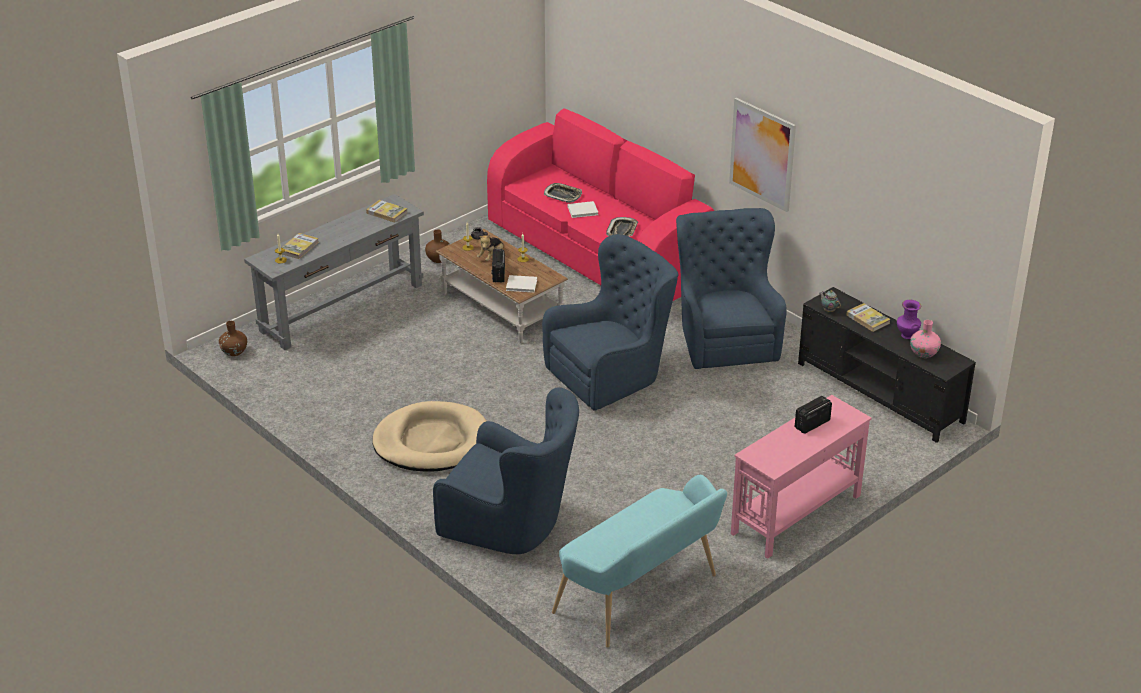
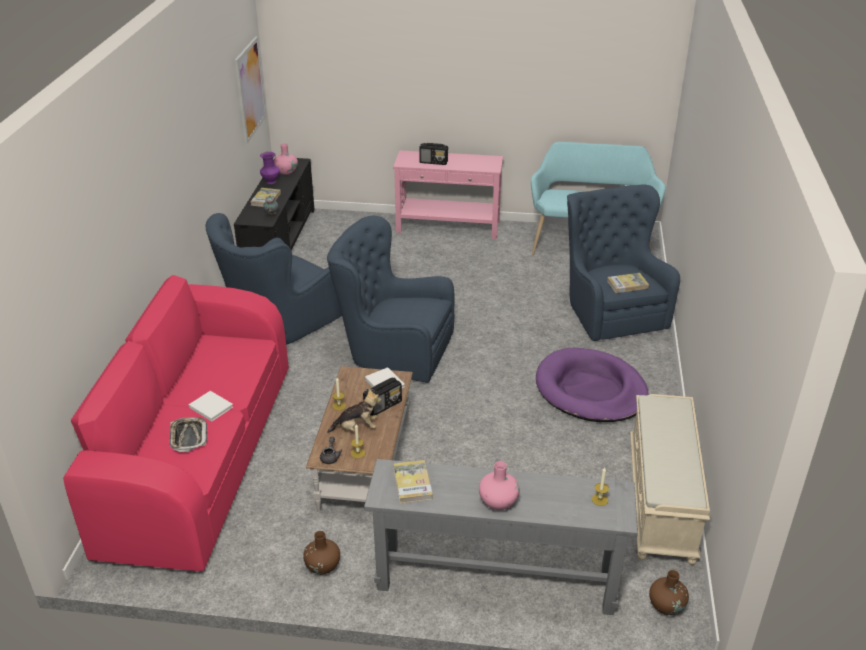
camera: 130 degrees left, 0 degrees up
(294, 401) = (662, 500): none -> beige bench
(299, 247) = (561, 503): book -> book (627, 284)
(332, 230) = (498, 502): none -> pink vase
(431, 442) = (590, 390): beige dog bed -> purple dog bed
(622, 230) = (229, 365): tray -> none
(762, 154) = (181, 181): picture -> picture (250, 89)

